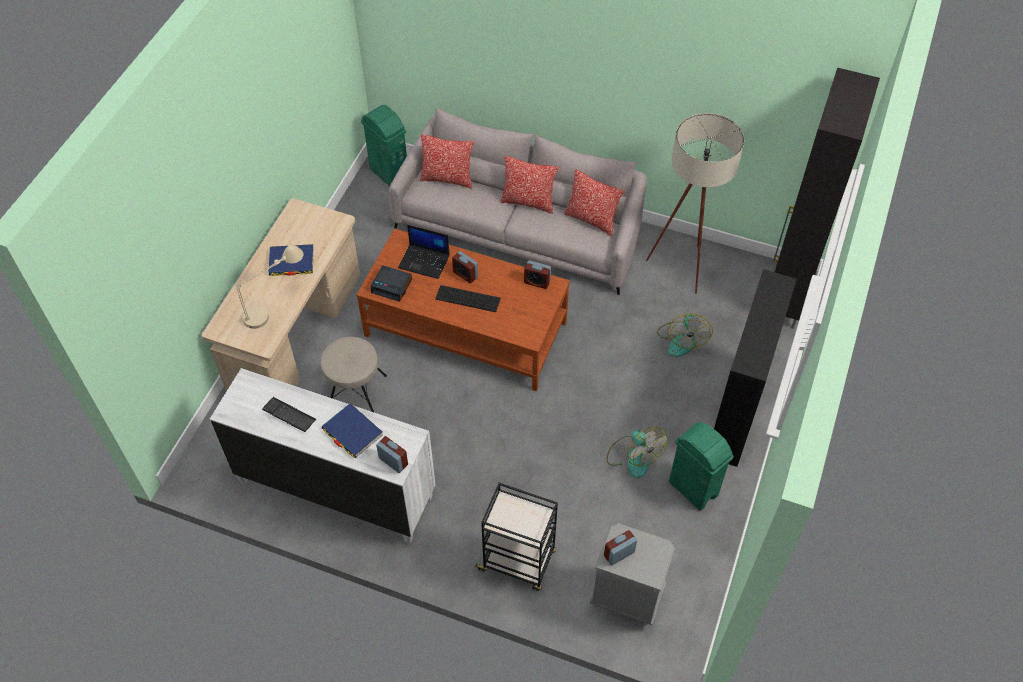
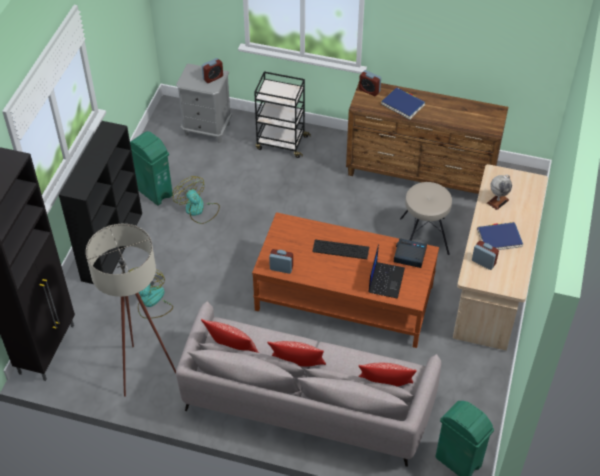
camera: 175 degrees right, 5 degrees down
(275, 306) = (497, 201): beige table lamp -> globe
(289, 415) = (452, 112): keyboard -> none
(335, 487) = (420, 176): white dresser -> brown dresser
(425, 261) = (385, 280): laptop -> laptop turned 90 degrees clockwise
(465, 274) = (346, 270): alarm clock -> alarm clock (483, 262)

